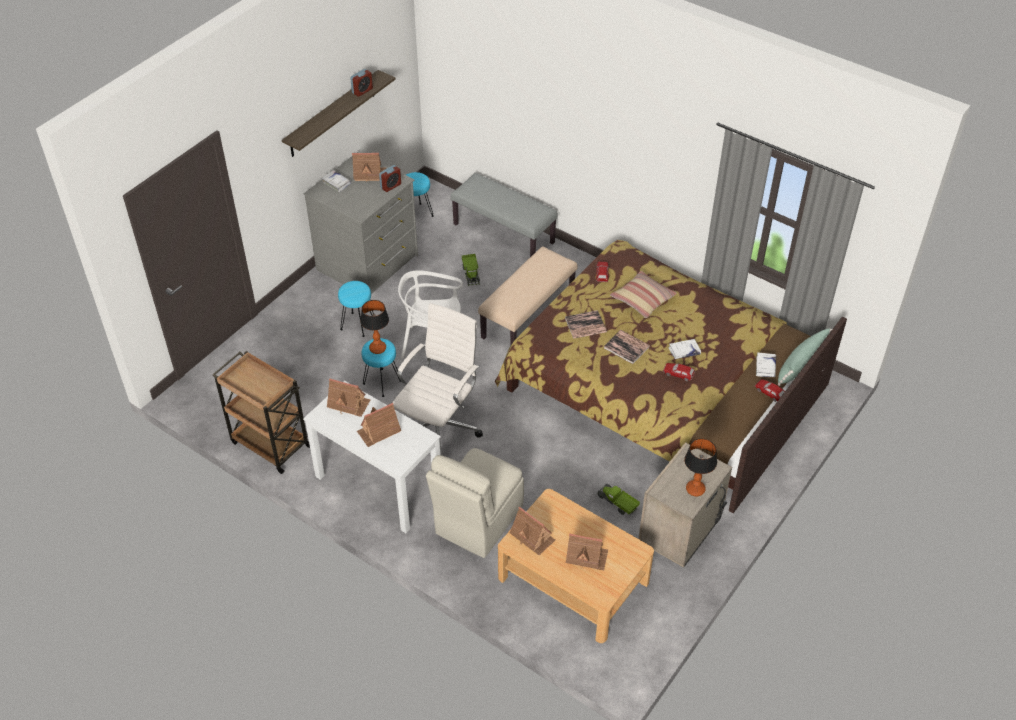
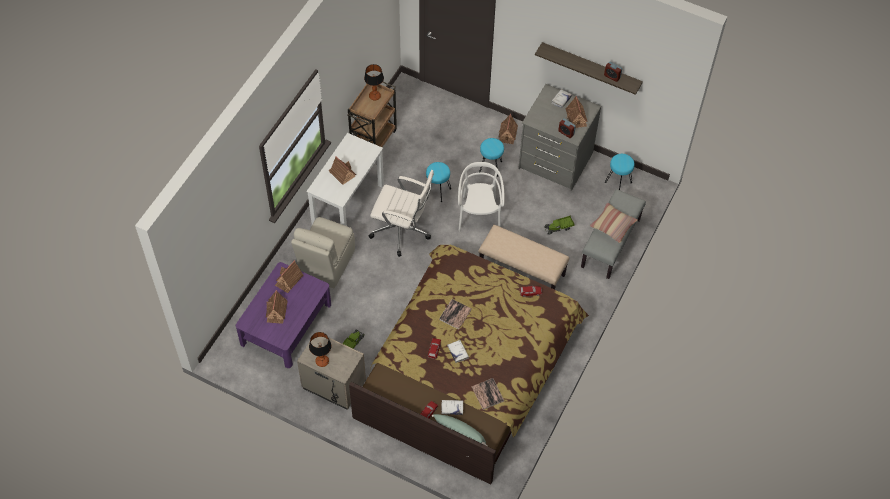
camera: 80 degrees right, 10 degrees up
(348, 403) = (363, 153): toy house -> toy house (507, 134)
(378, 348) = (438, 170): table lamp -> table lamp (375, 96)
(477, 521) = (326, 264): beige chair -> beige chair turned 90 degrees counterclockwise
(573, 580) = (286, 324): beige coffee table -> purple coffee table
(585, 325) = (473, 286): book -> book (487, 394)
(642, 299) = (508, 321): pillow -> pillow (612, 225)

